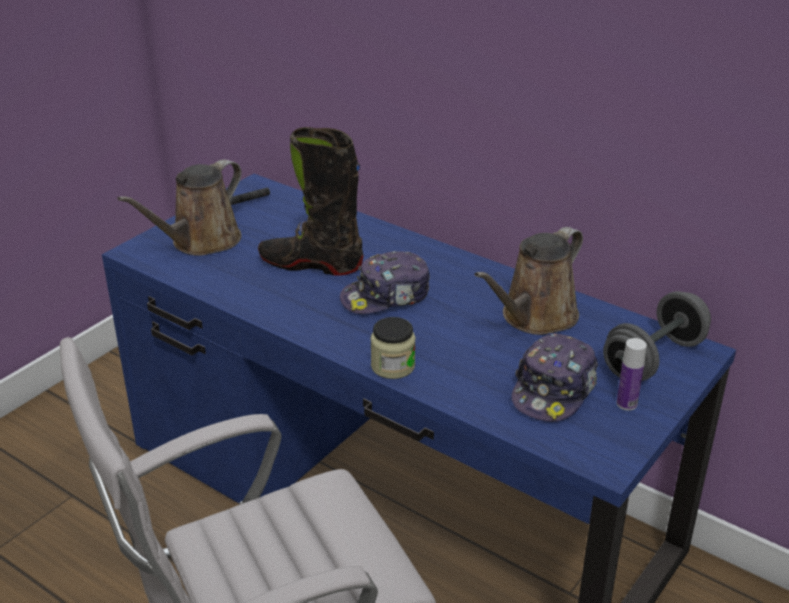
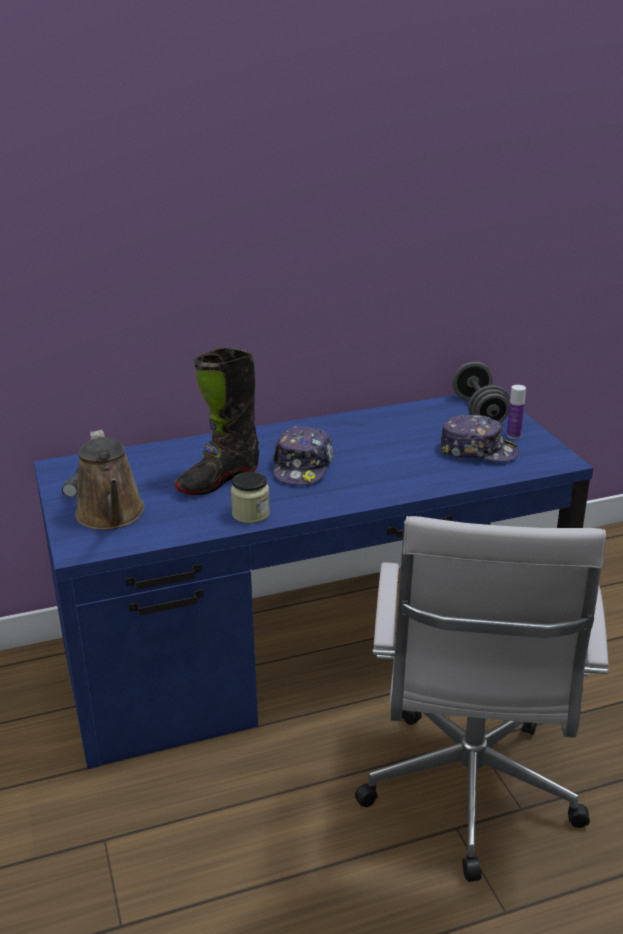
camera: 55 degrees left, 5 degrees down
(393, 366) = (391, 492): jar -> jar (251, 514)
(535, 317) = (394, 428): brown watering can -> none
(554, 390) = (478, 450): cap -> cap turned 45 degrees counterclockwise

